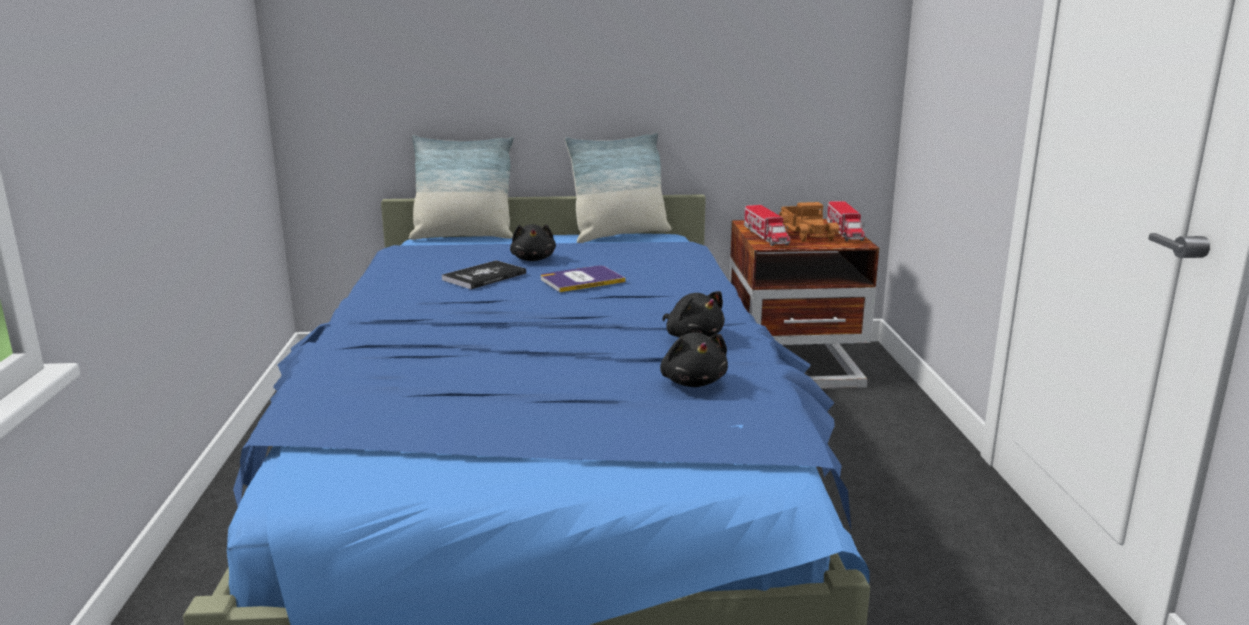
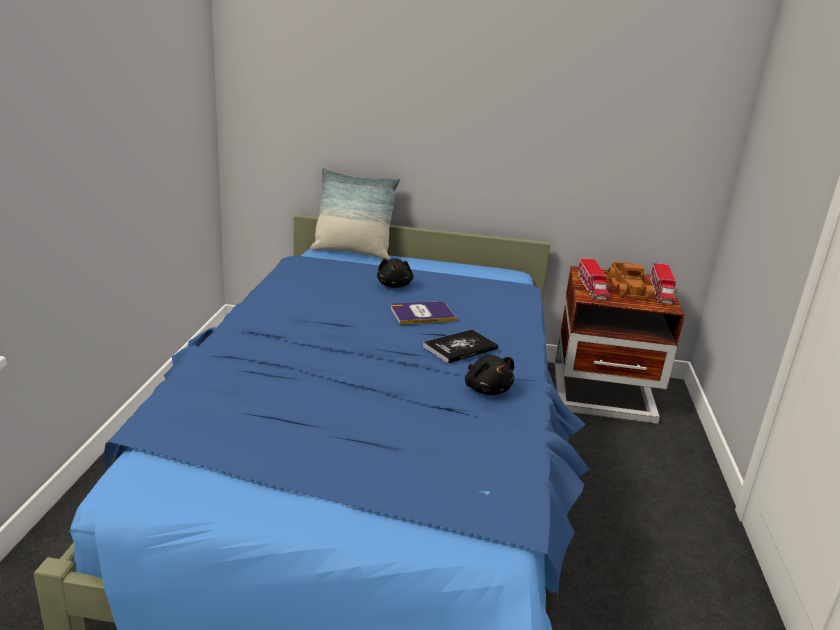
camera: 10 degrees right, 5 degrees up
(484, 276) = (348, 298): book -> book (460, 347)
(619, 235) = (474, 267): pillow -> none
(693, 382) = (467, 438): black plush toy -> none

